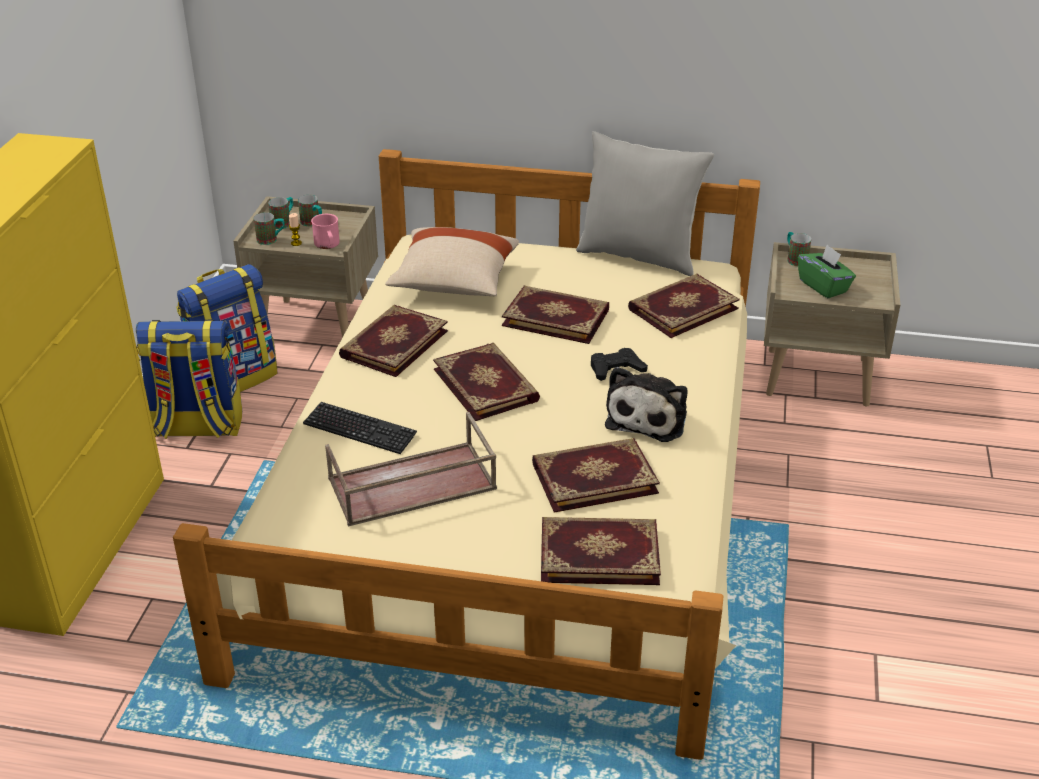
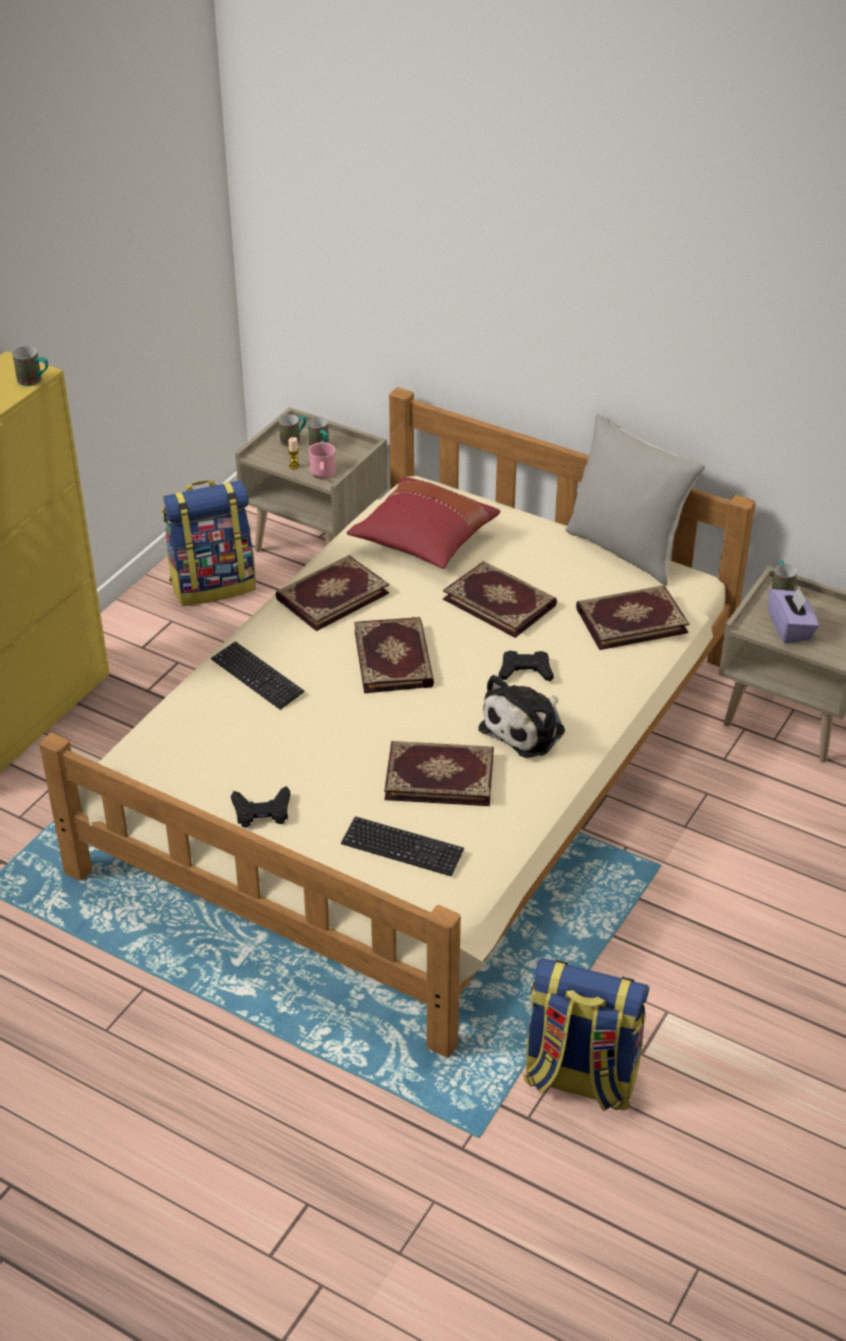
camera: 20 degrees right, 5 degrees up
(197, 427) = (160, 628): backpack -> backpack (579, 1079)
(271, 240) = (273, 457): mug -> mug (34, 381)
(410, 485) = (274, 742): brown tray -> none
(436, 554) = (262, 811): none -> black game controller
(454, 282) = (423, 541): beige pillow -> red pillow
(599, 553) = (402, 848): book -> keyboard
(823, 286) = (790, 628): green tissue box -> purple tissue box

